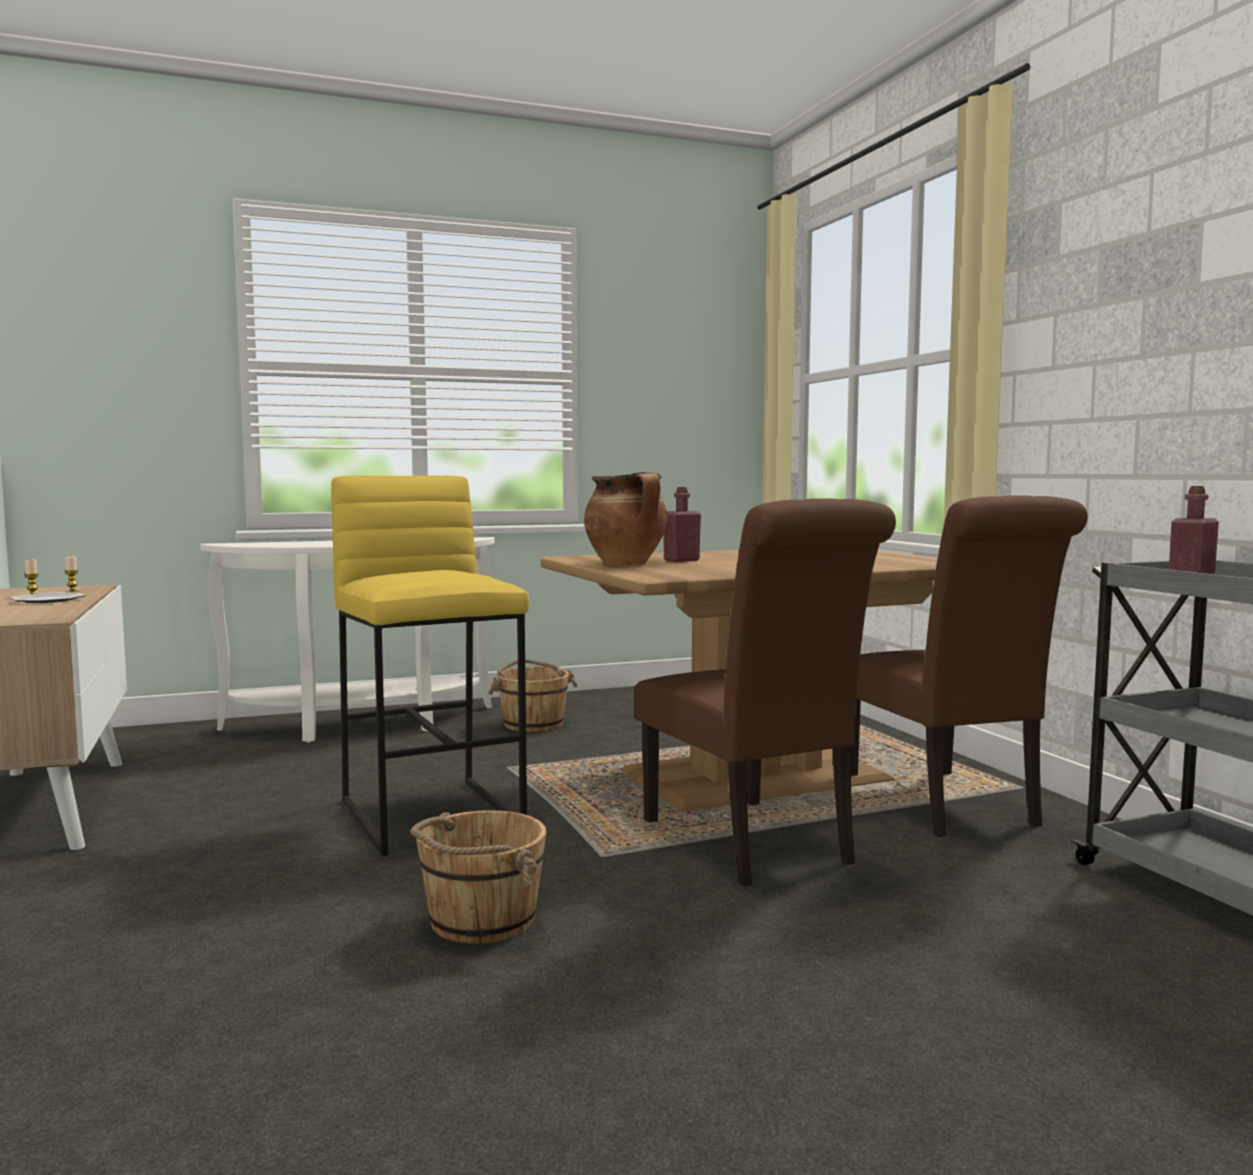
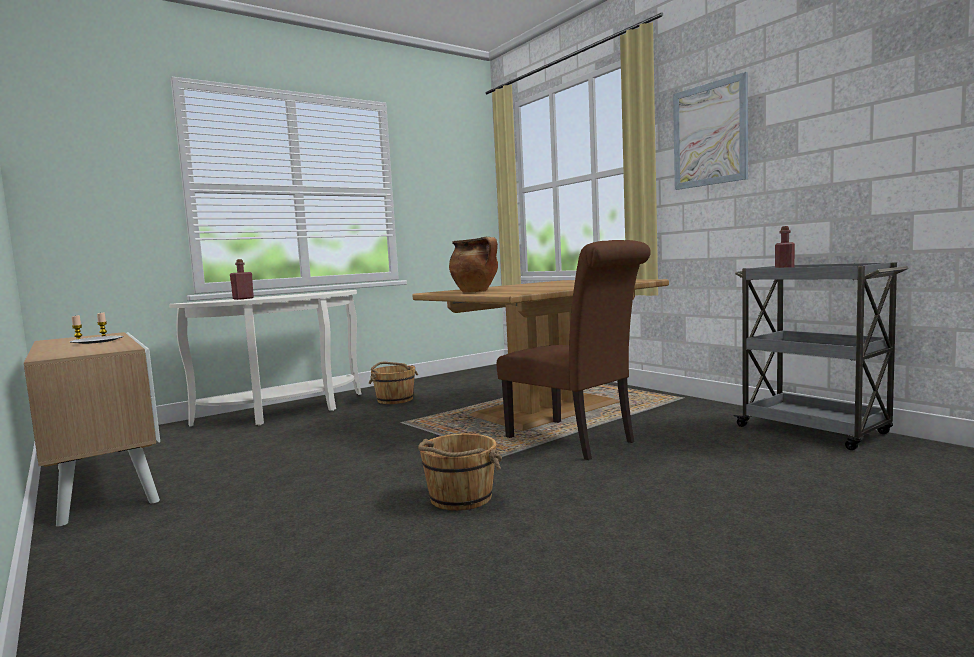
camera: 15 degrees left, 0 degrees up
(433, 815) = (379, 451): yellow stool -> none
(681, 560) = (500, 289): red bottle -> red bottle (243, 298)
(947, 807) = (655, 410): brown chair -> none
(1101, 295) = (710, 134): none -> picture

